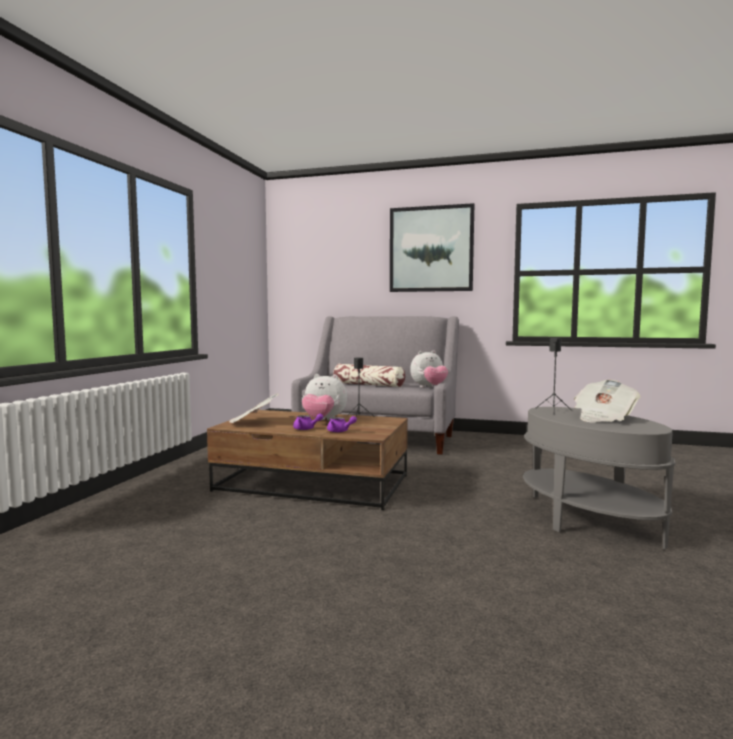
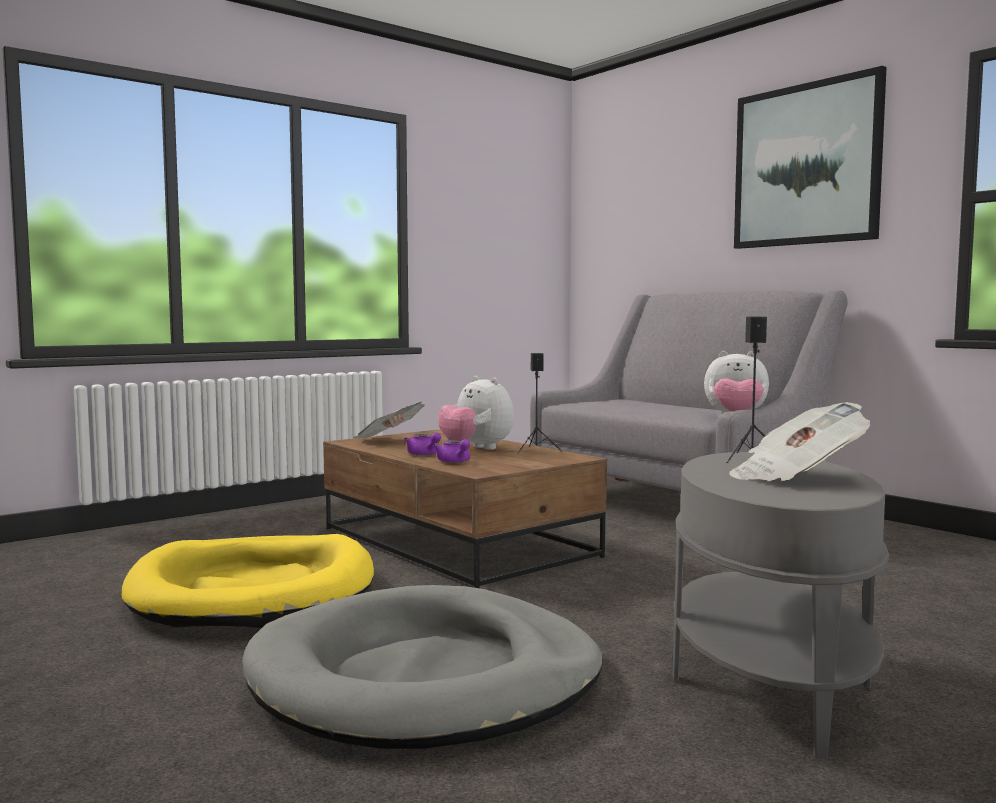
camera: 35 degrees right, 0 degrees up
(251, 546) = (254, 590): none -> yellow dog bed
(368, 385) = (648, 408): pillow -> none
(463, 567) = (426, 678): none -> grey dog bed

